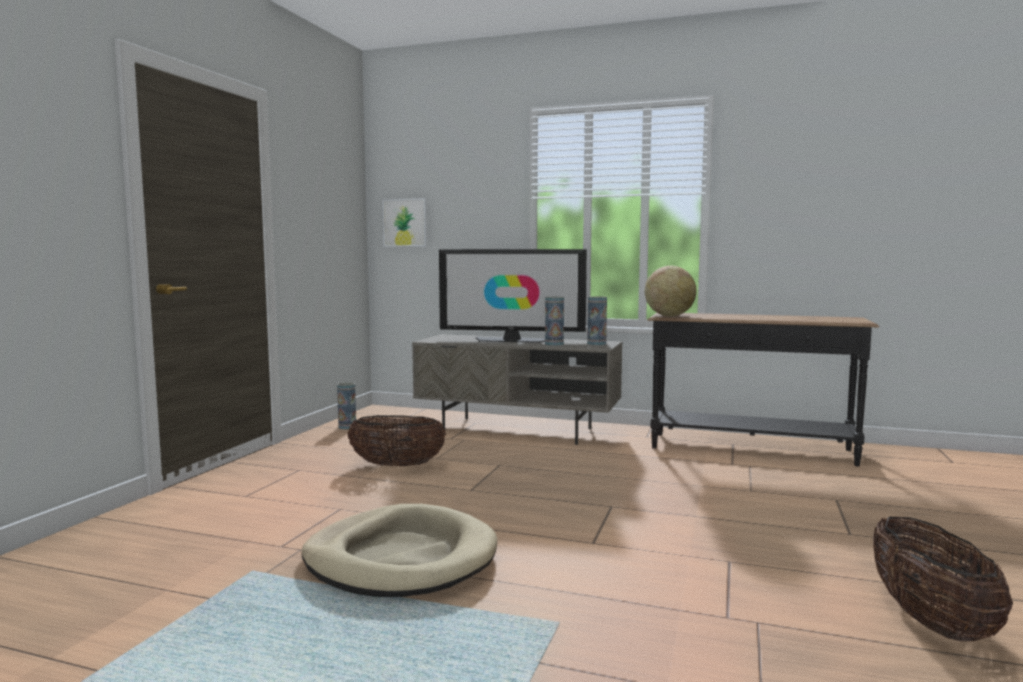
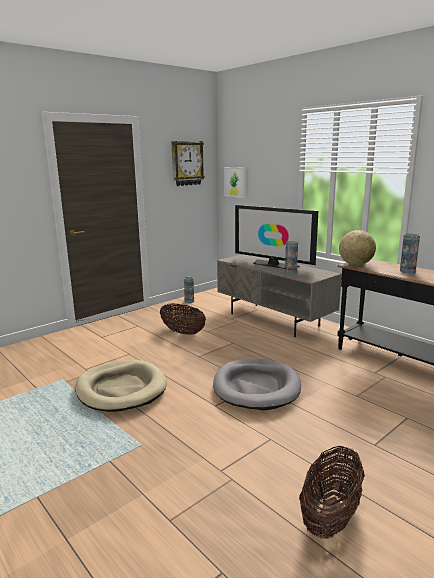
camera: 30 degrees right, 10 degrees up
(330, 186) = (187, 163): none -> wall clock
(596, 344) = (318, 274): vase -> vase (407, 271)
(616, 508) = (256, 387): none -> grey dog bed

